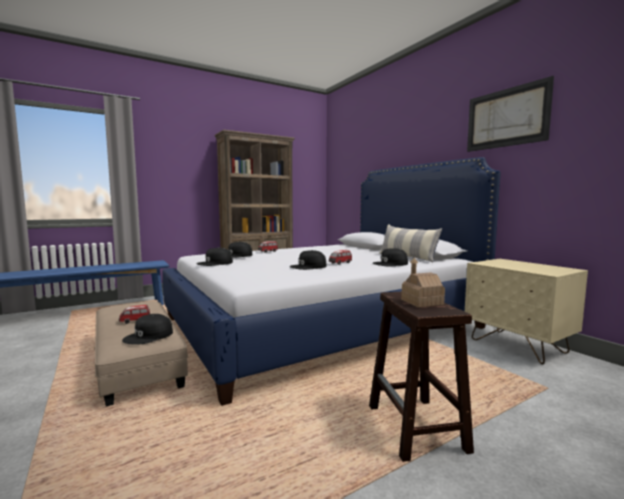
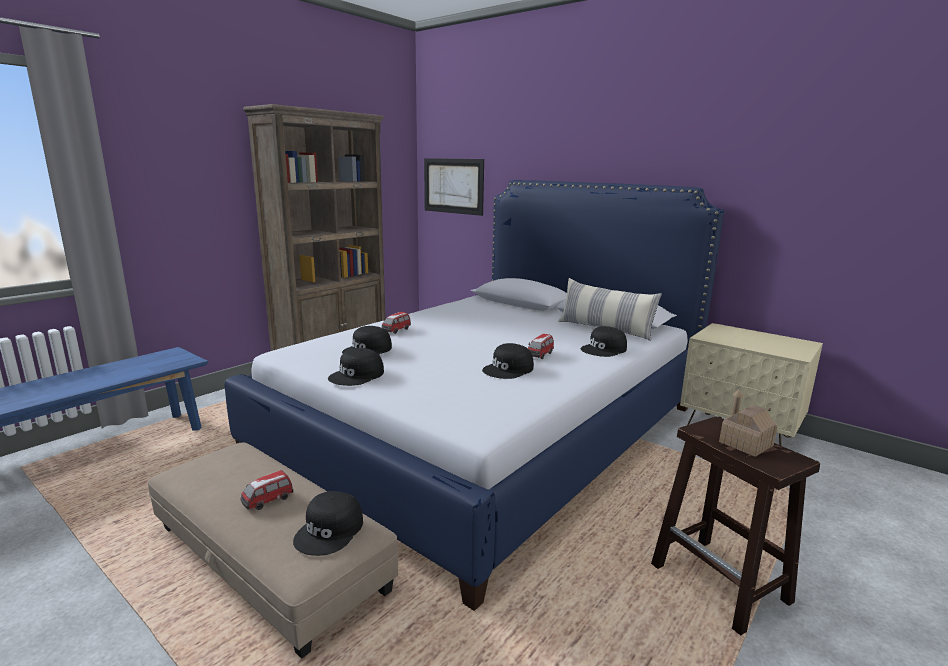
camera: 20 degrees left, 10 degrees up
(506, 118) = (733, 135): picture -> picture (453, 186)

